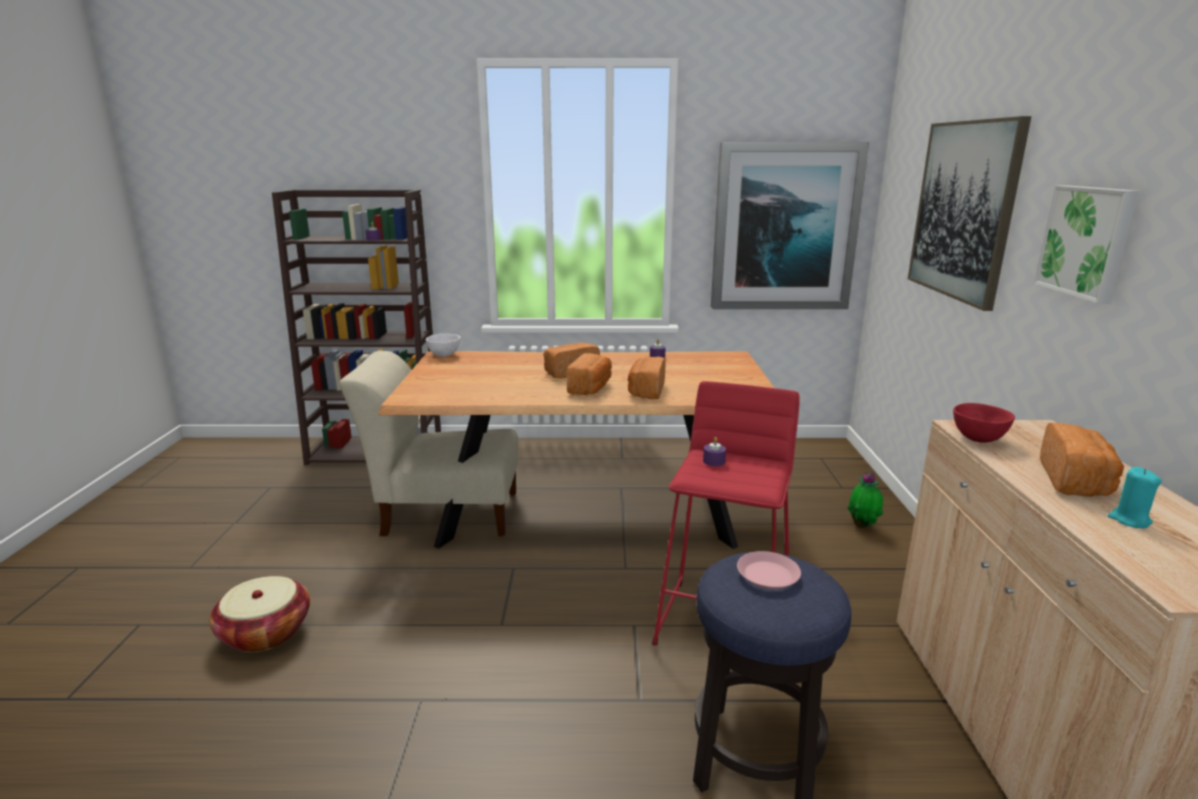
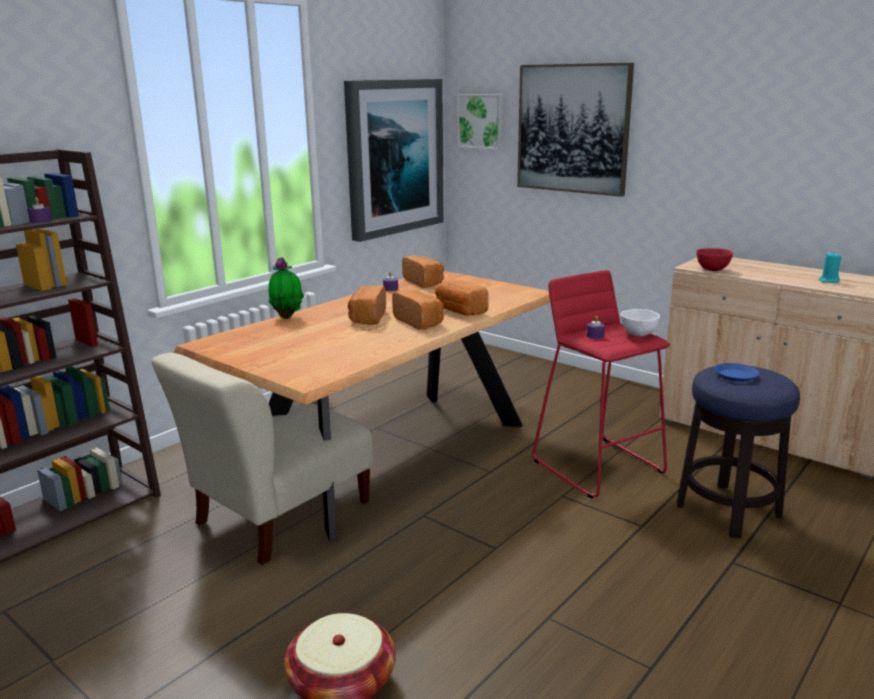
camera: 50 degrees left, 0 degrees up
(445, 355) = (210, 342): white bowl -> white bowl (638, 334)
(767, 575) = (735, 375): pink plate -> blue plate
(862, 526) = (555, 380): potted plant -> potted plant (287, 317)
(1075, 481) = (781, 274): bread -> bread (424, 282)
(1088, 241) = (707, 140): picture -> picture (481, 121)

